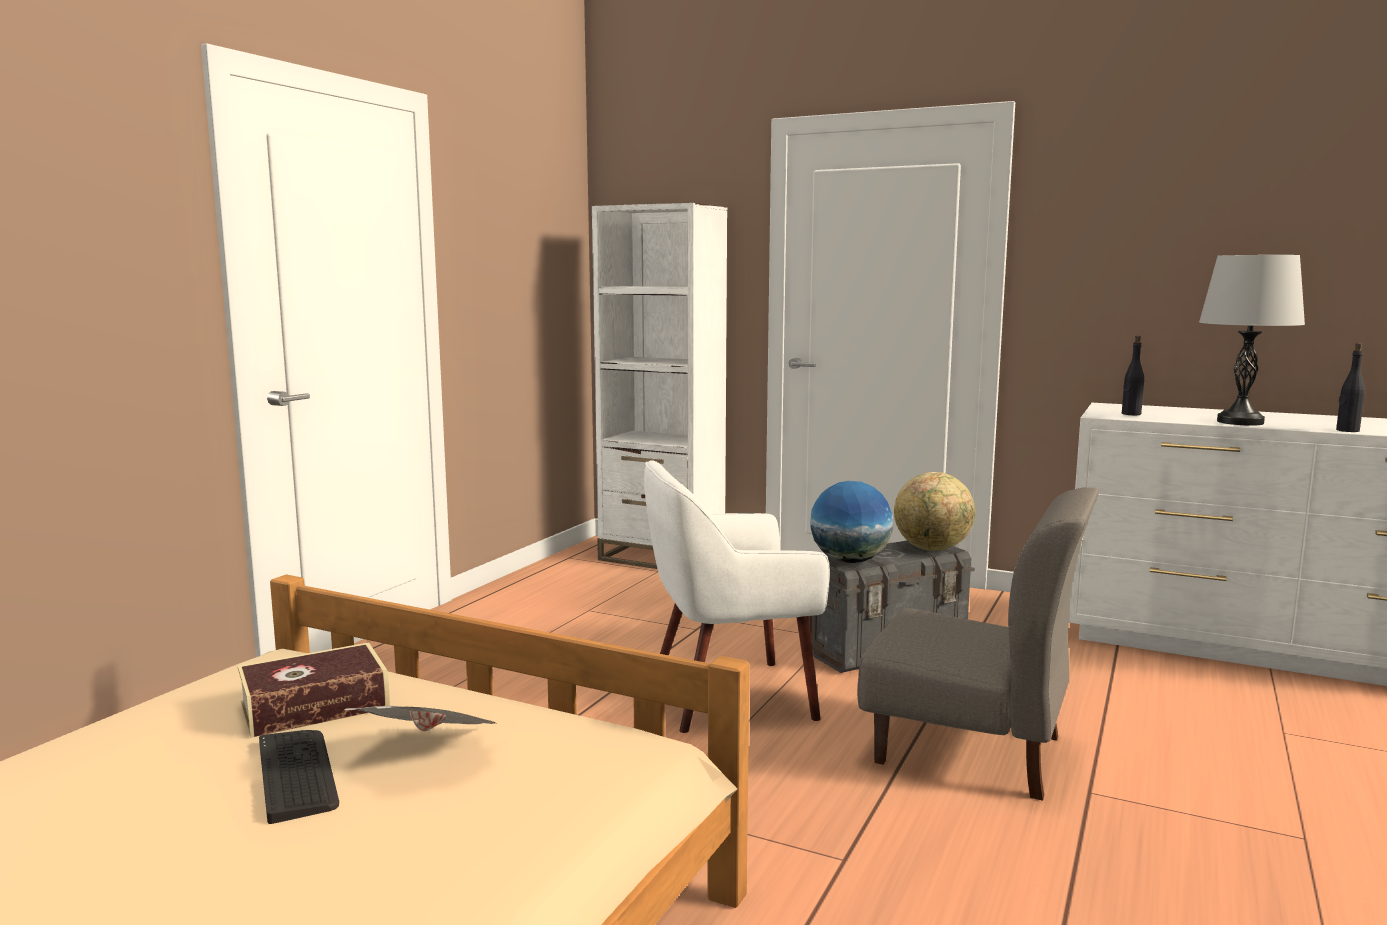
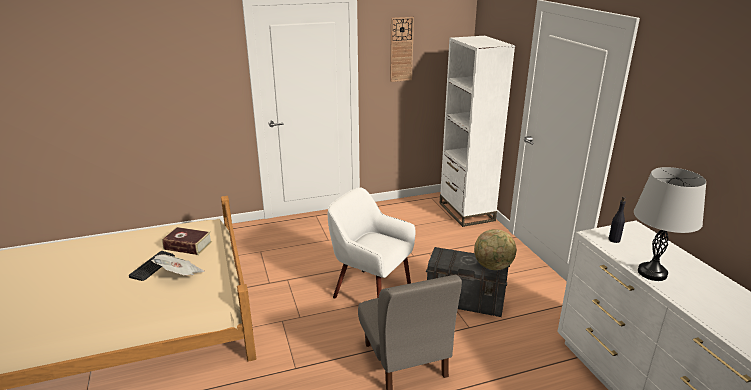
camera: 45 degrees right, 15 degrees up
(498, 233) = (401, 49): none -> wall clock
(850, 561) = (443, 257): globe -> none
(1347, 430) = (691, 309): black bottle -> none

